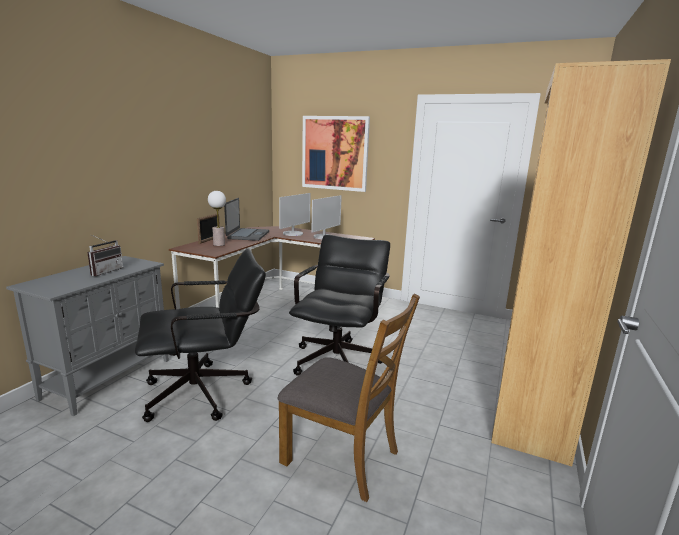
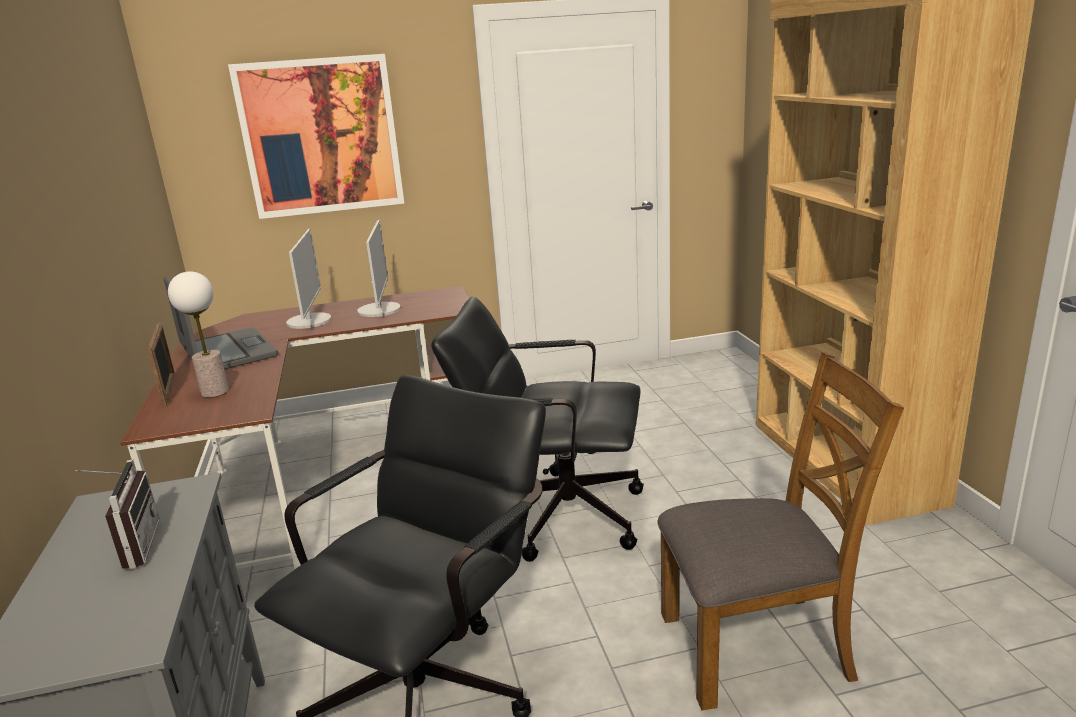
camera: 35 degrees left, 5 degrees up
(339, 358) = (552, 514): black office chair -> black office chair turned 60 degrees counterclockwise

